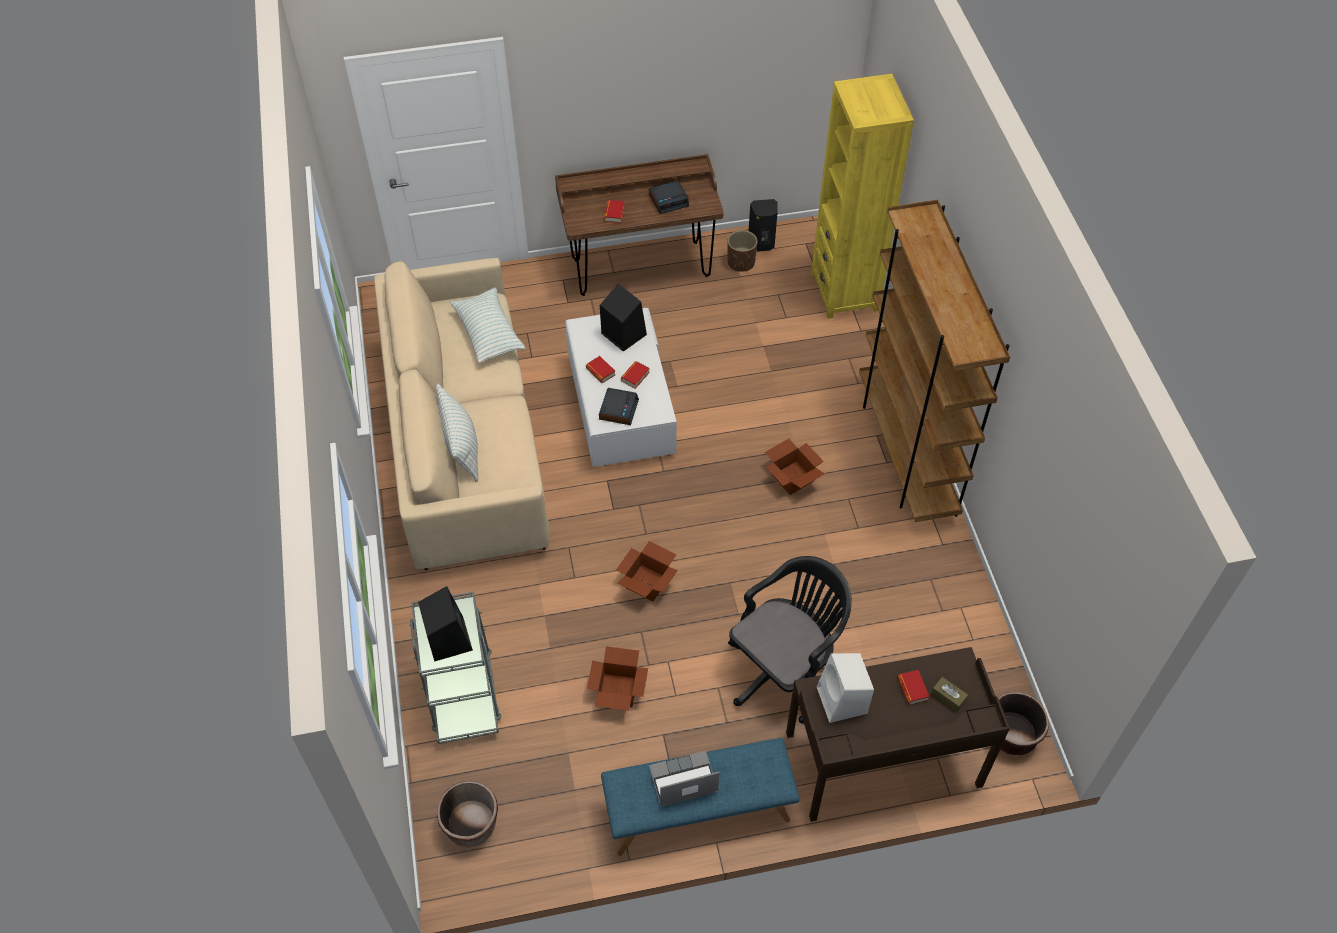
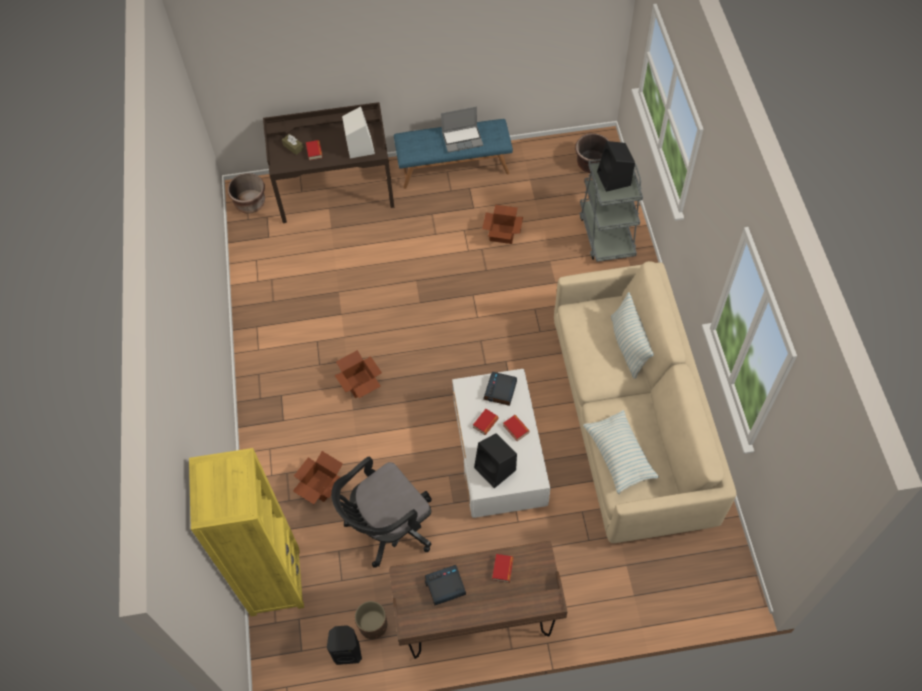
camera: 175 degrees left, 5 degrees up
(648, 582) = (480, 303): cardboard box -> cardboard box (320, 486)
(785, 668) = (388, 244): black office chair -> black office chair (387, 528)
(906, 452) = (262, 404): brown bookcase -> none

